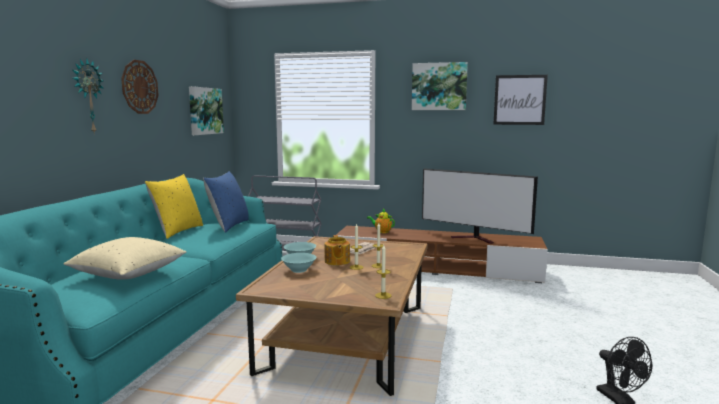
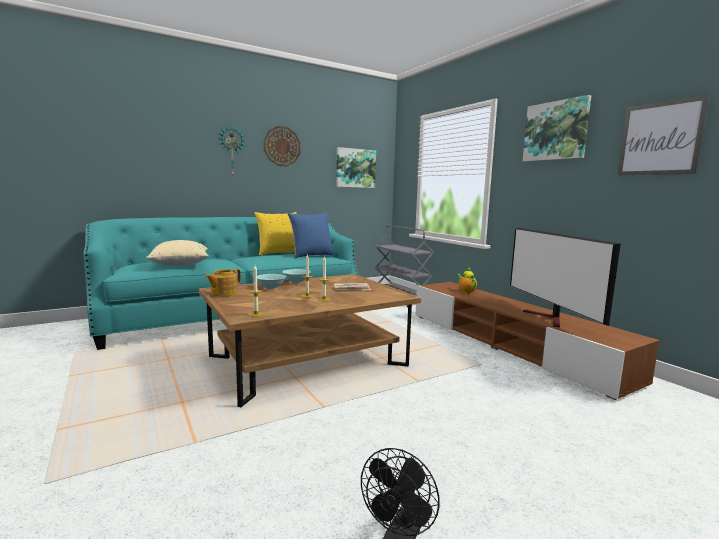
camera: 45 degrees right, 0 degrees up
(337, 261) = (309, 290): teapot -> teapot (223, 293)

